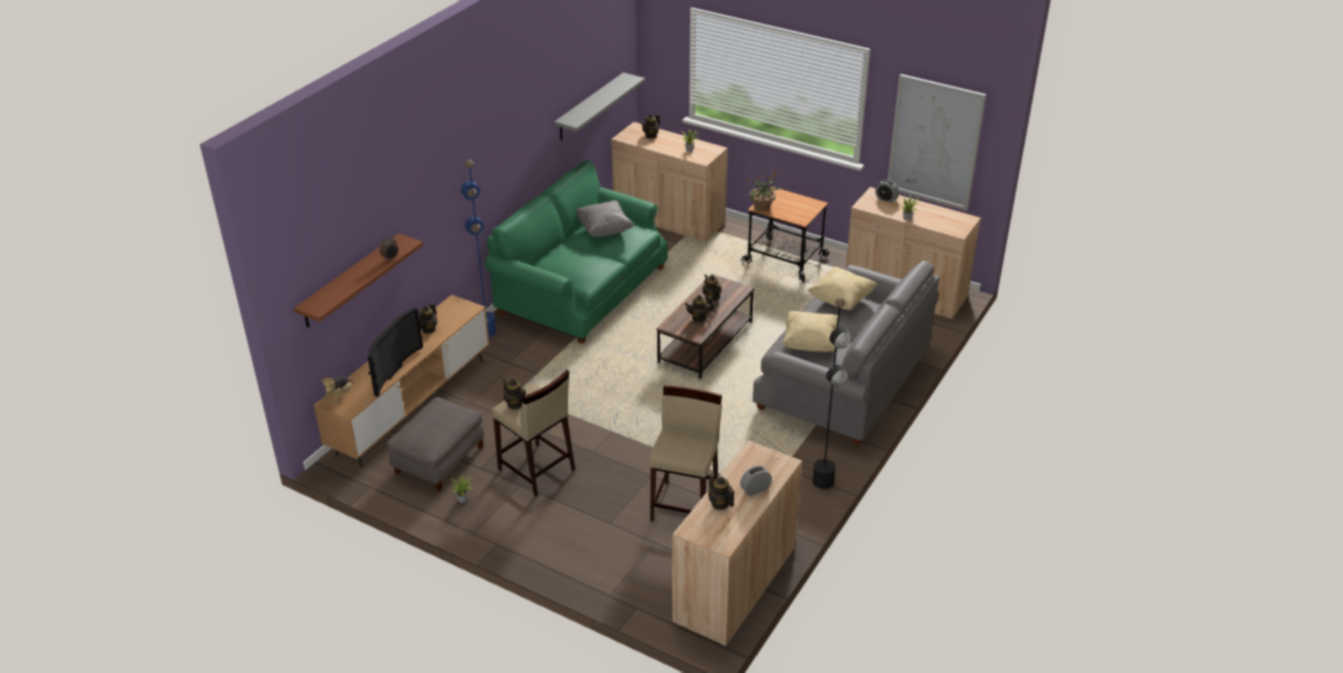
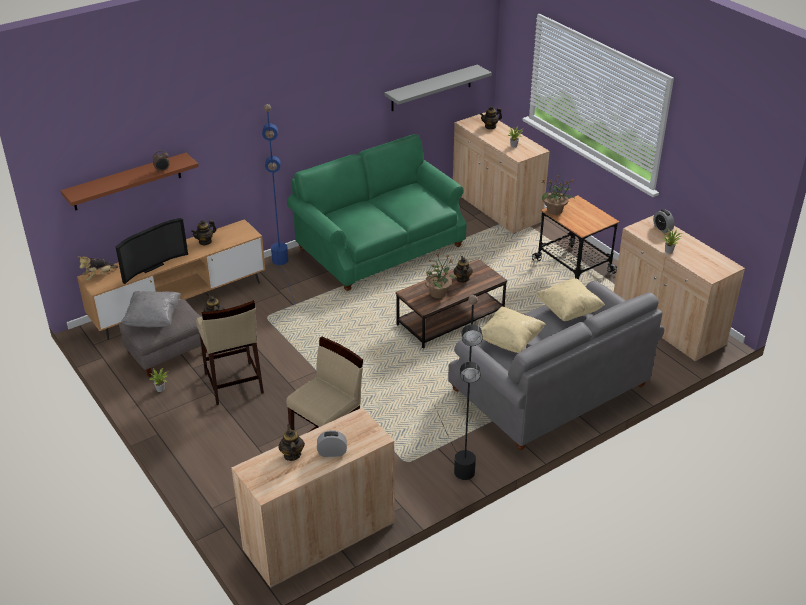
camera: 25 degrees right, 0 degrees up
(604, 230) = (407, 198): grey pillow -> grey pillow (153, 319)
(699, 318) = (438, 293): teapot -> potted plant
(935, 142) = (718, 183): picture -> none

